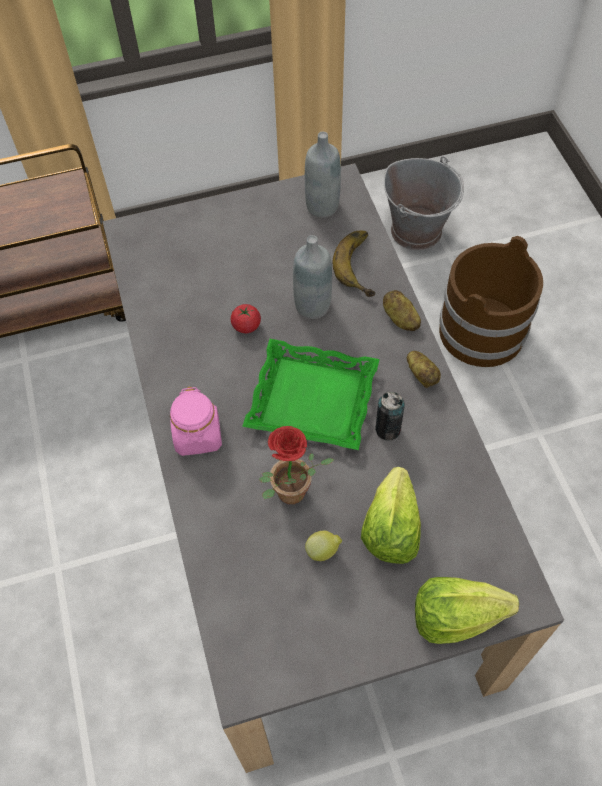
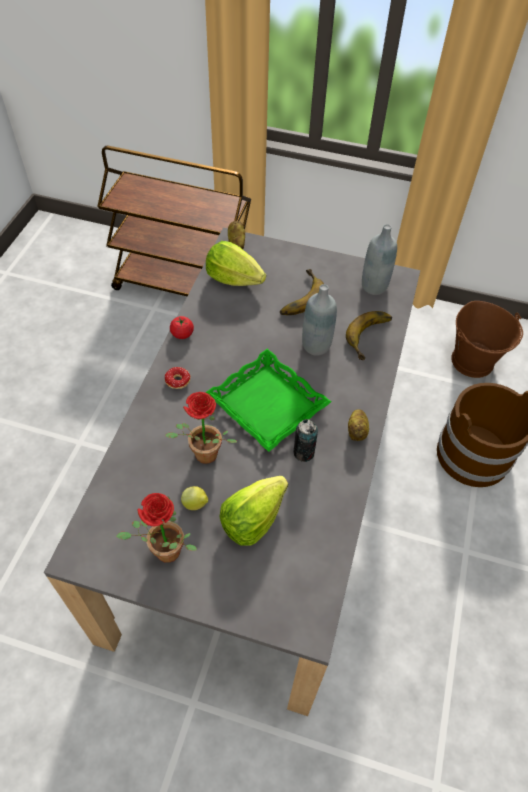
camera: 30 degrees right, 5 degrees down
(198, 435) = (176, 384): pink jar -> donut
(246, 326) = (261, 334): tomato -> tomato (182, 334)
(251, 261) = (297, 296): none -> banana
(332, 623) = (163, 554): none -> potted plant
(400, 319) = (371, 386): potato -> potato (236, 243)
(417, 230) = (473, 361): grey bucket -> brown bucket
(455, 616) = (250, 606): lettuce -> lettuce (234, 279)

